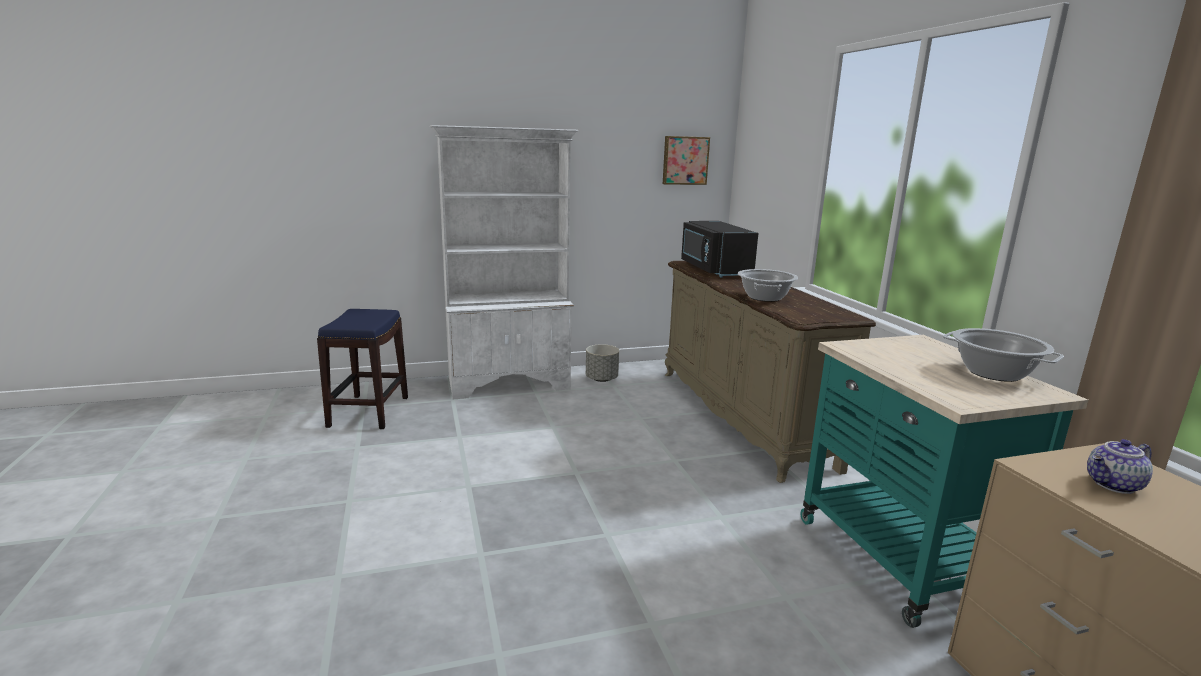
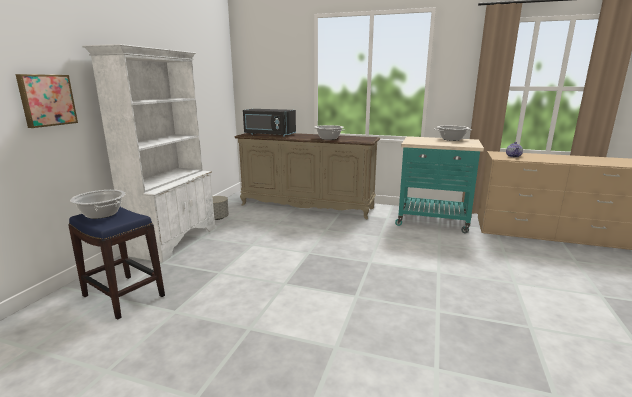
camera: 55 degrees left, 0 degrees up
(362, 314) = (101, 214): none -> cooking pot
(685, 160) = (216, 75): picture -> picture (46, 100)

